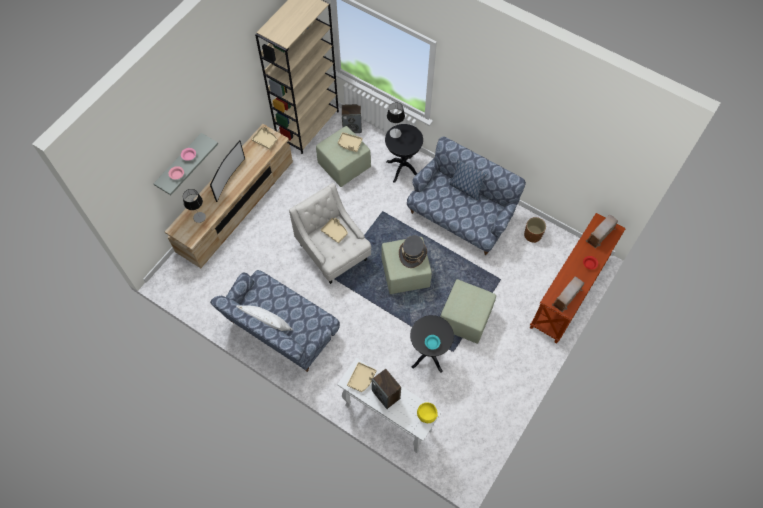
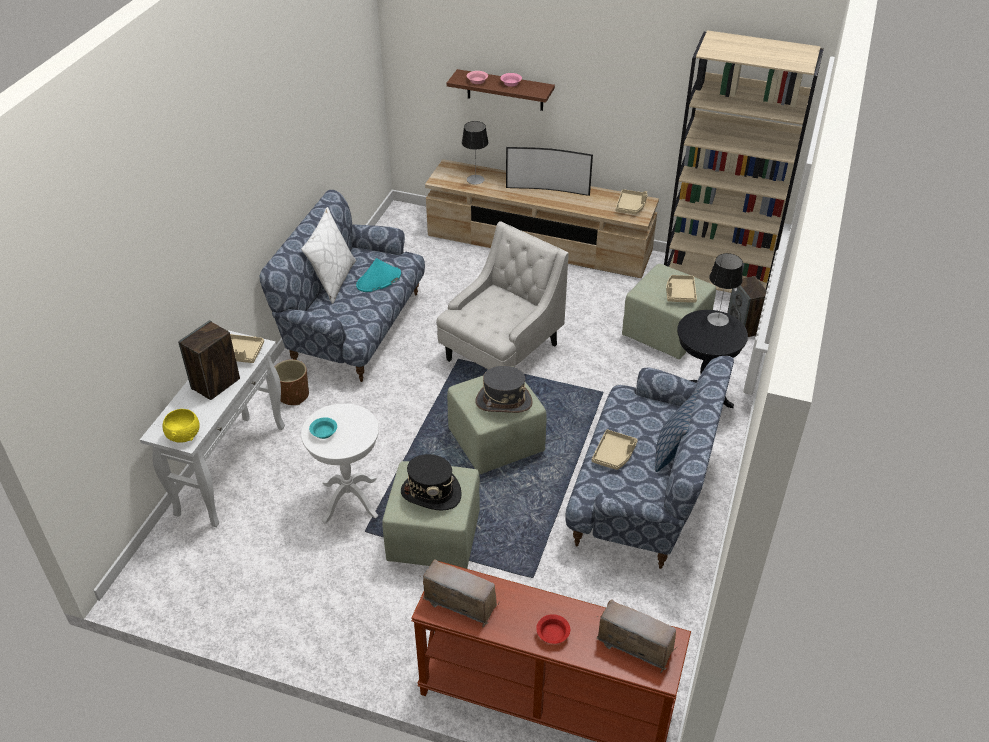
camera: 75 degrees right, 20 degrees down
(180, 163) = (505, 90): grey shelf -> brown shelf
(278, 299) = (378, 280): none -> turquoise hat
(335, 232) = (508, 306): beige tray -> beige tray (614, 454)
(428, 356) = (350, 500): black side table -> white side table
(470, 303) = (431, 493): none -> black hat
(533, 235) = (653, 615): brown planter -> brown planter (294, 395)

